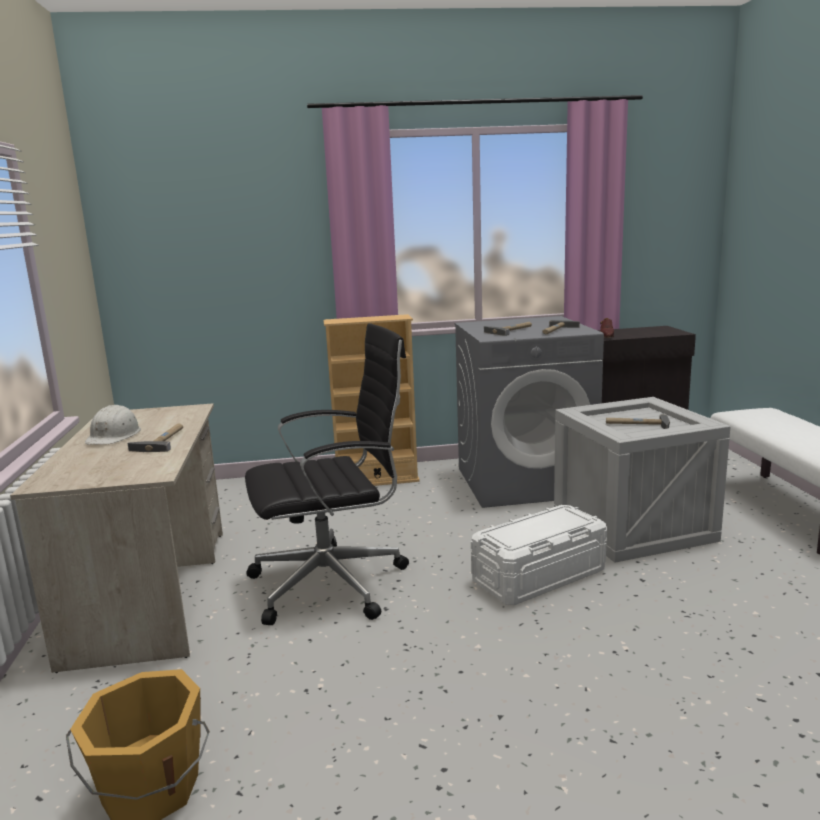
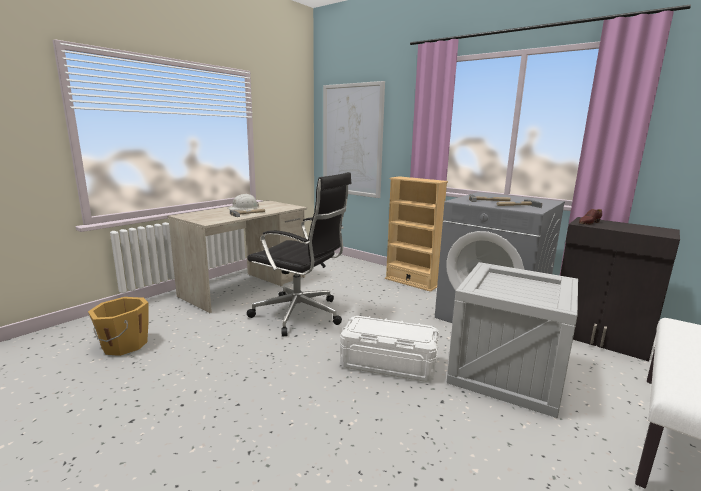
camera: 45 degrees right, 0 degrees up
(196, 270) = (352, 140): none -> picture
(637, 425) = (513, 289): hammer -> none

